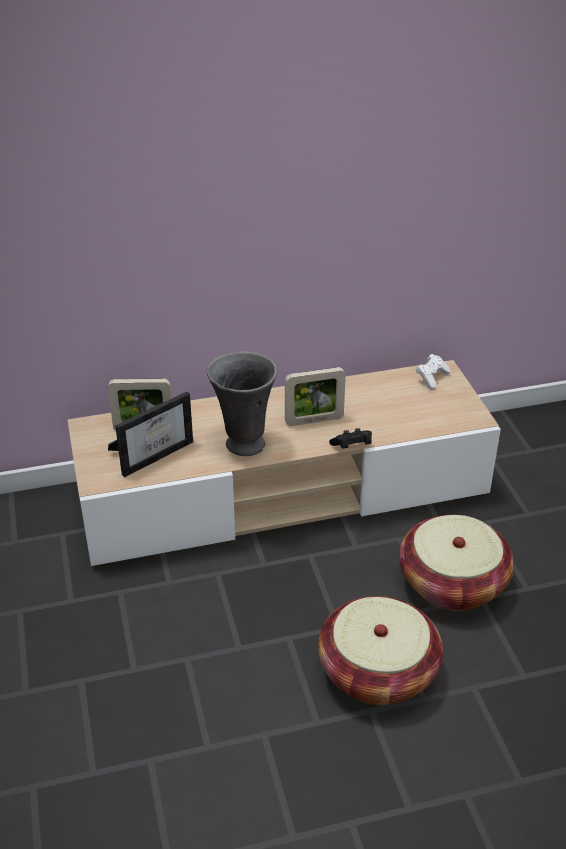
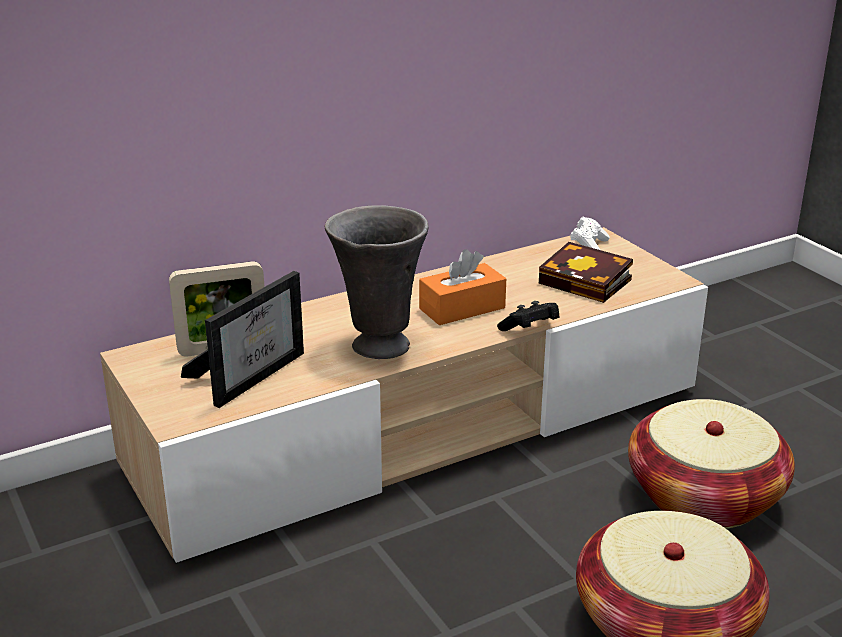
camera: 15 degrees left, 10 degrees down
(314, 420) = (462, 308): picture frame -> orange tissue box
(415, 411) = (589, 282): none -> book

